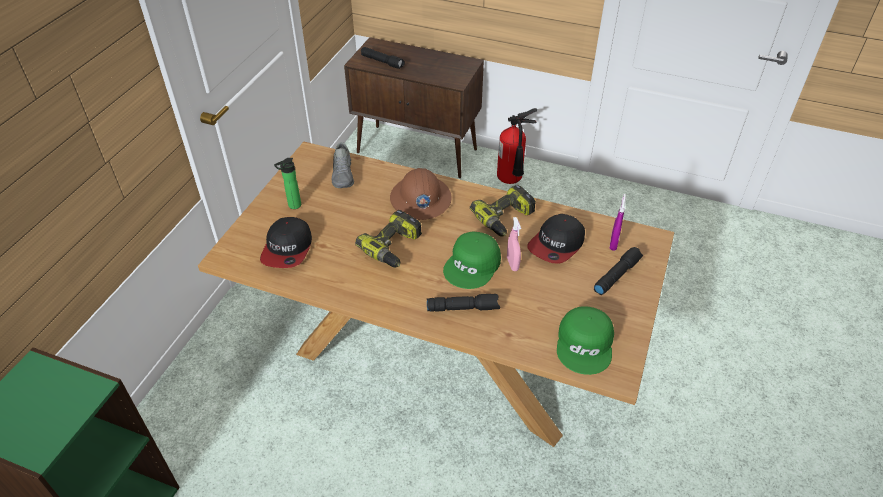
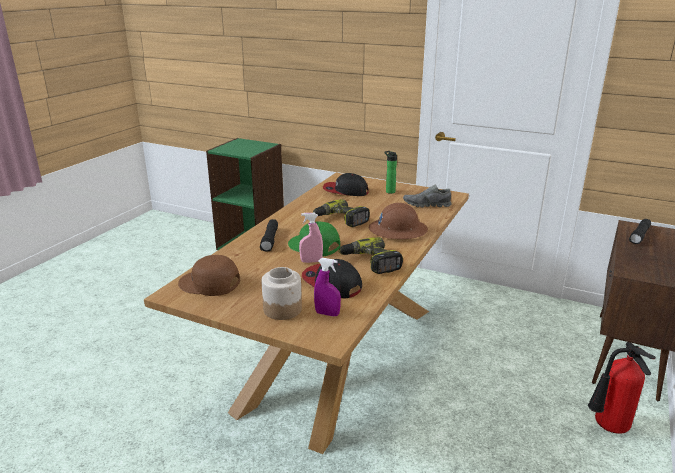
camera: 95 degrees right, 20 degrees down
(585, 344) = (209, 283): green cap -> brown cap
(616, 275) = (282, 309): black flashlight -> jar

